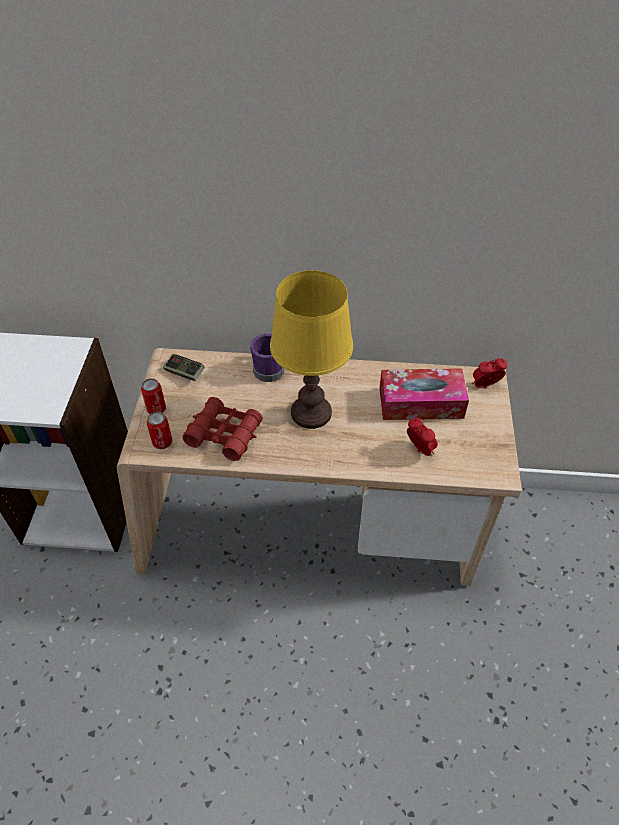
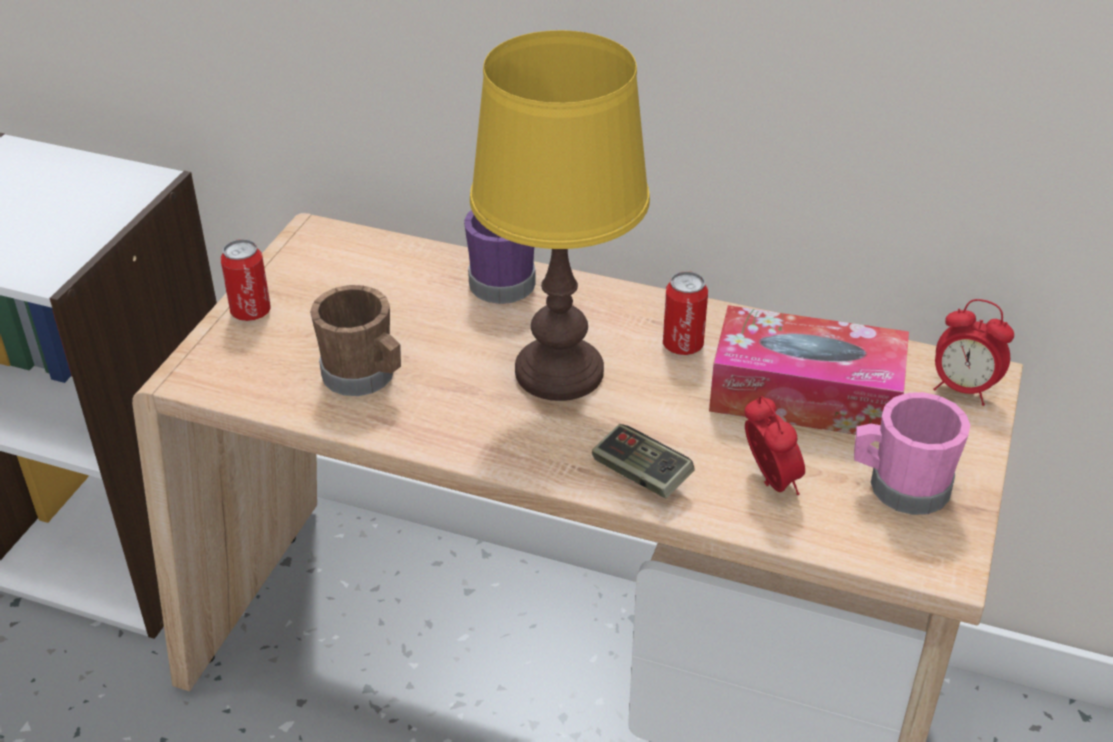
camera: 15 degrees right, 10 degrees down
(162, 442) = (236, 370): can -> can (682, 345)
(184, 372) = (333, 260): game controller -> game controller (641, 474)
(224, 434) = (364, 377): red binoculars -> brown mug
(473, 441) = (900, 487): none -> pink mug
(485, 386) = (963, 389): alarm clock -> alarm clock turned 150 degrees counterclockwise

